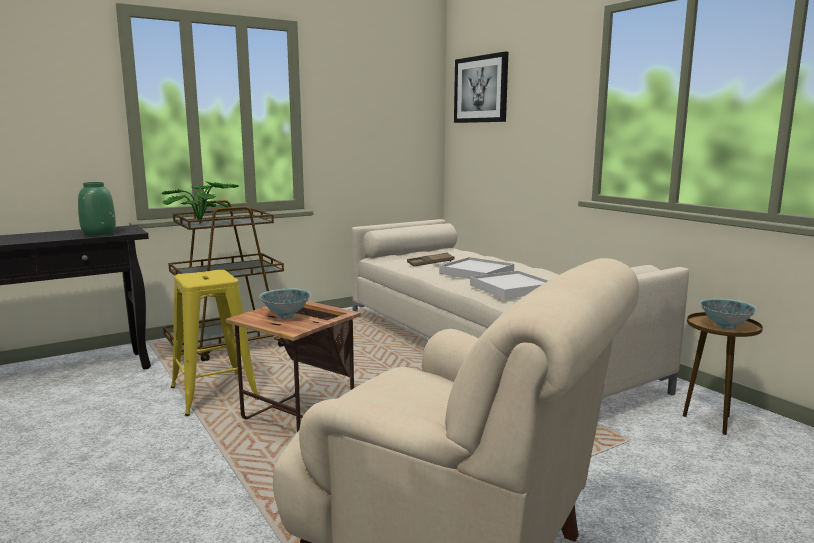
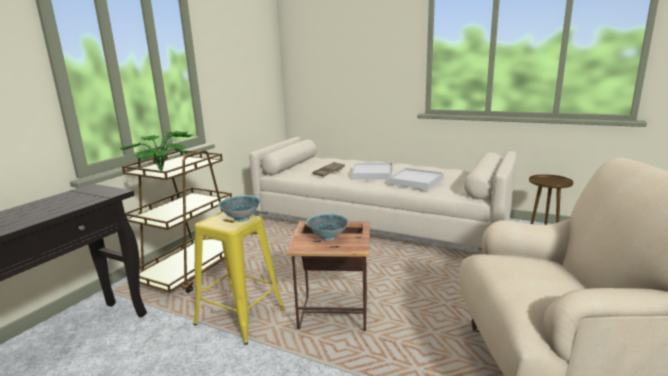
camera: 30 degrees left, 5 degrees up
(98, 233) = (81, 200): green vase -> none
(481, 89) = (317, 37): picture -> none
(725, 326) = (553, 182): bowl -> bowl (241, 219)

